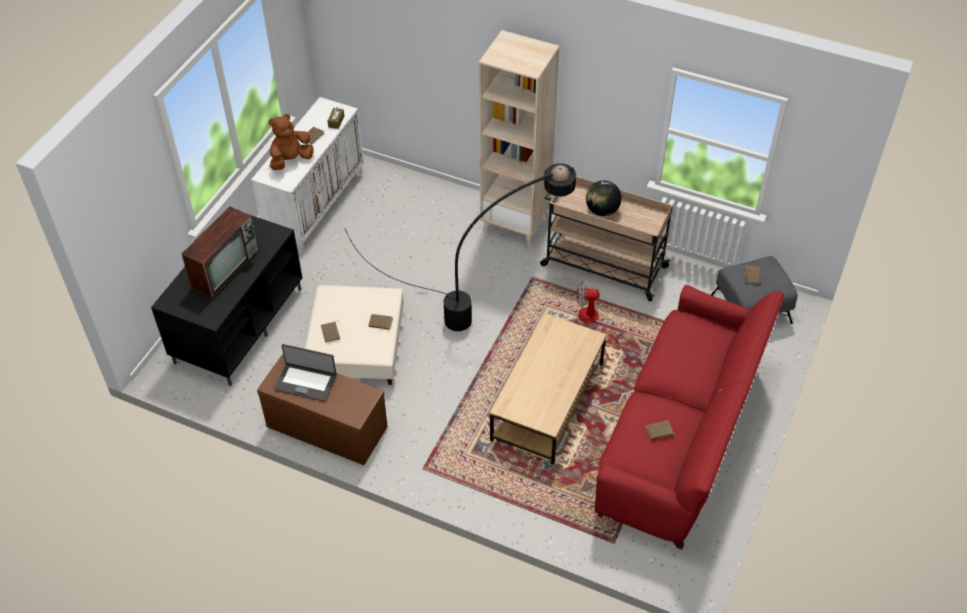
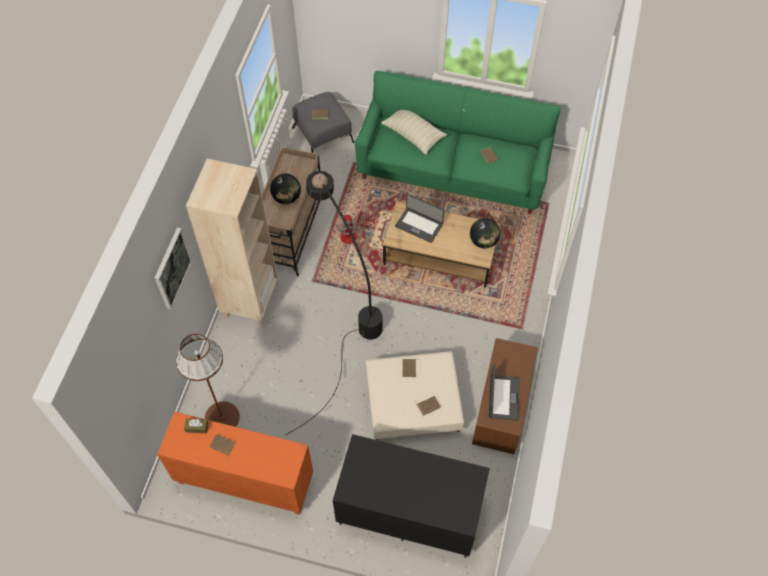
camera: 100 degrees left, 10 degrees up
(225, 267) = (411, 482): television -> none
(291, 160) = (261, 457): brown plush toy -> none
(315, 206) = (243, 481): white cabinet -> orange cabinet
(386, 195) = (221, 417): none -> brown floor lamp
(460, 52) = (171, 268): none -> picture
(530, 413) = (483, 241): none -> globe
(566, 351) = (419, 225): none -> laptop
(679, 438) = (452, 172): red sofa -> green sofa
(704, 356) = (413, 134): none -> pillow

